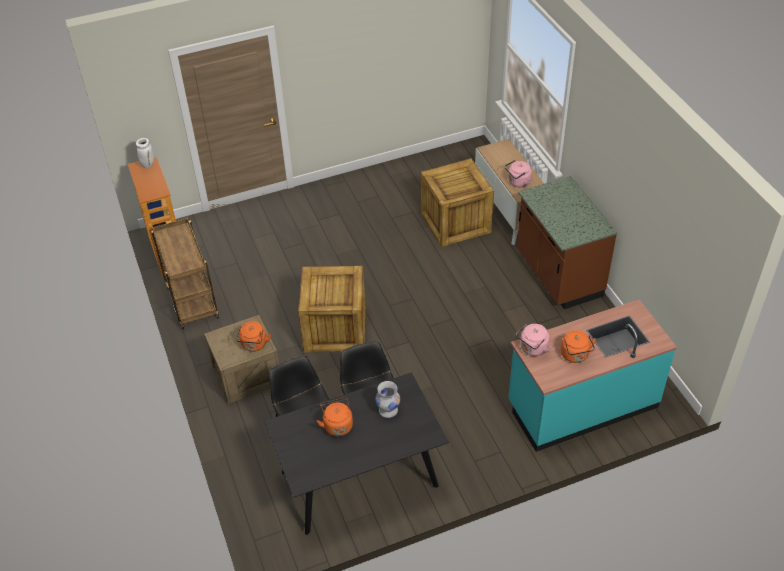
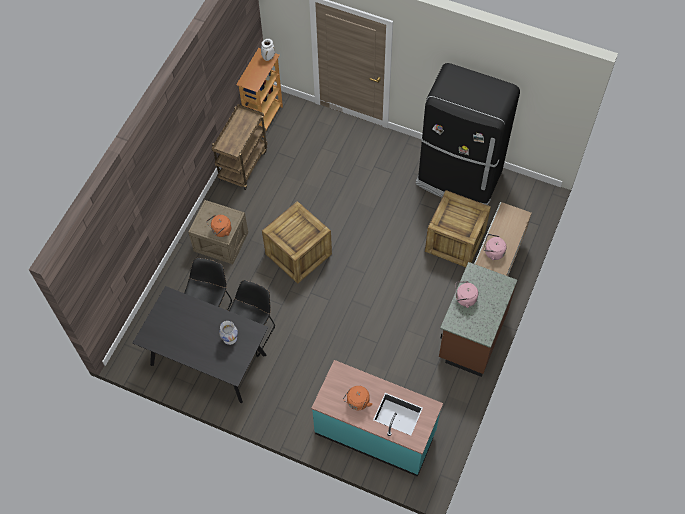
camera: 45 degrees right, 15 degrees up
(337, 425) = (196, 322): orange kettle -> none
(401, 180) = (459, 179): none -> black fridge
(532, 349) = (339, 375): pink kettle -> pink kettle (464, 299)

